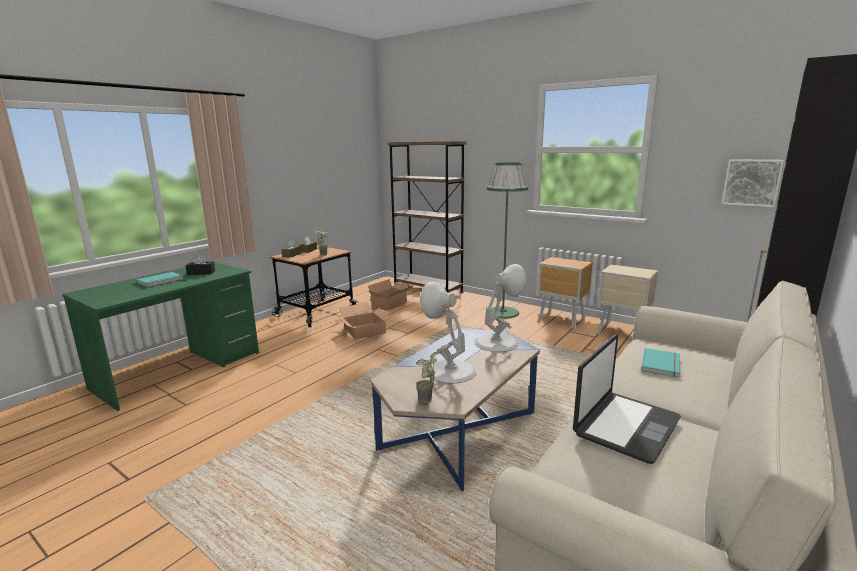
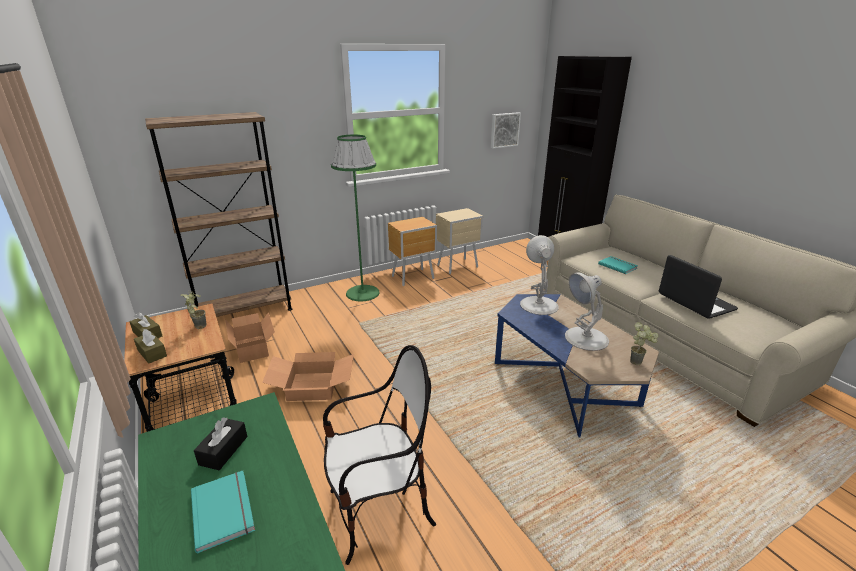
camera: 65 degrees left, 10 degrees up
(257, 381) = (380, 512): none -> chair

